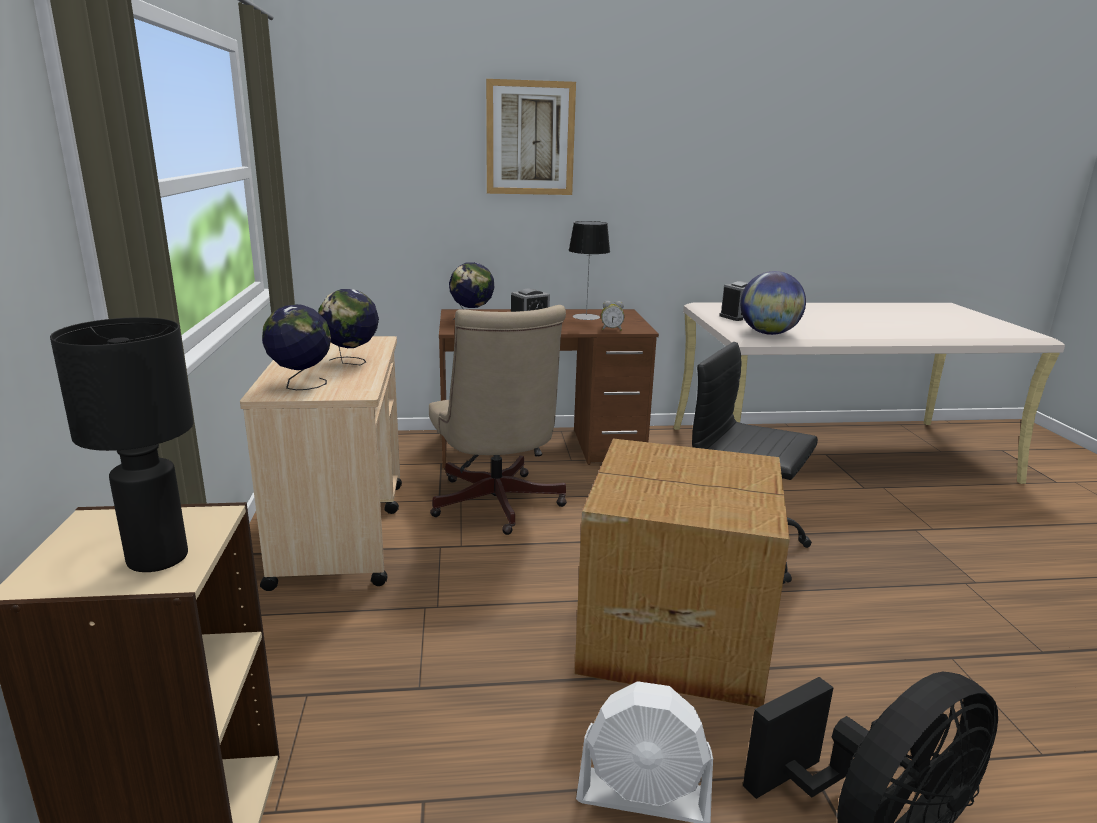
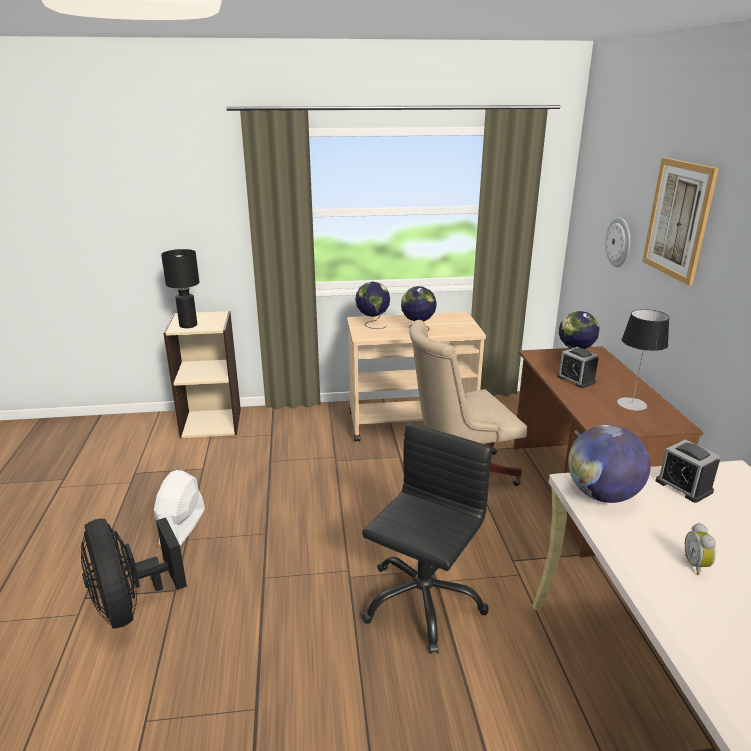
camera: 90 degrees right, 5 degrees up
(424, 185) = (619, 242): none -> wall clock
(611, 329) = (589, 415): alarm clock -> alarm clock (697, 565)
(671, 631) = (305, 548): cardboard box -> none

